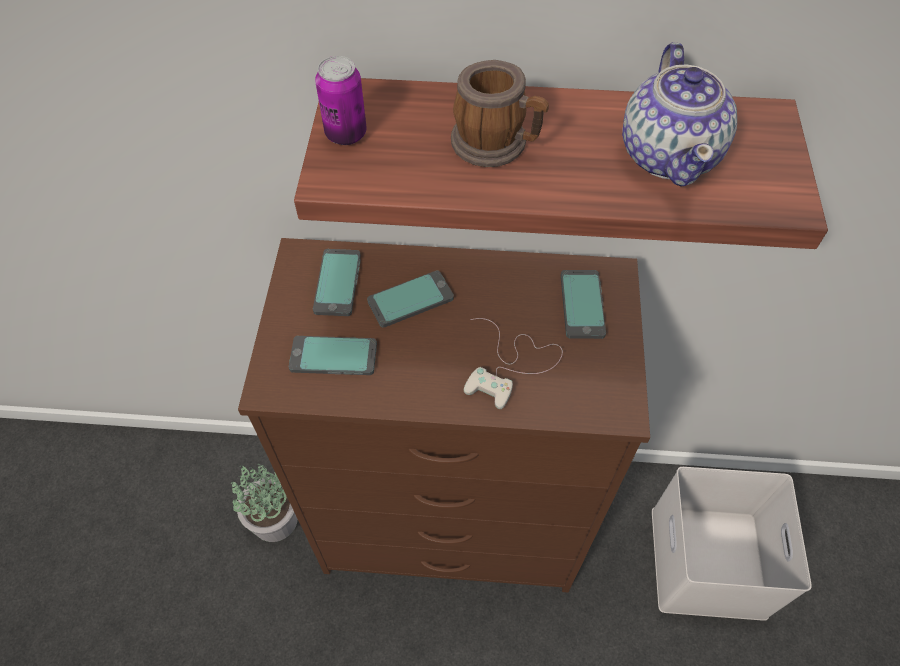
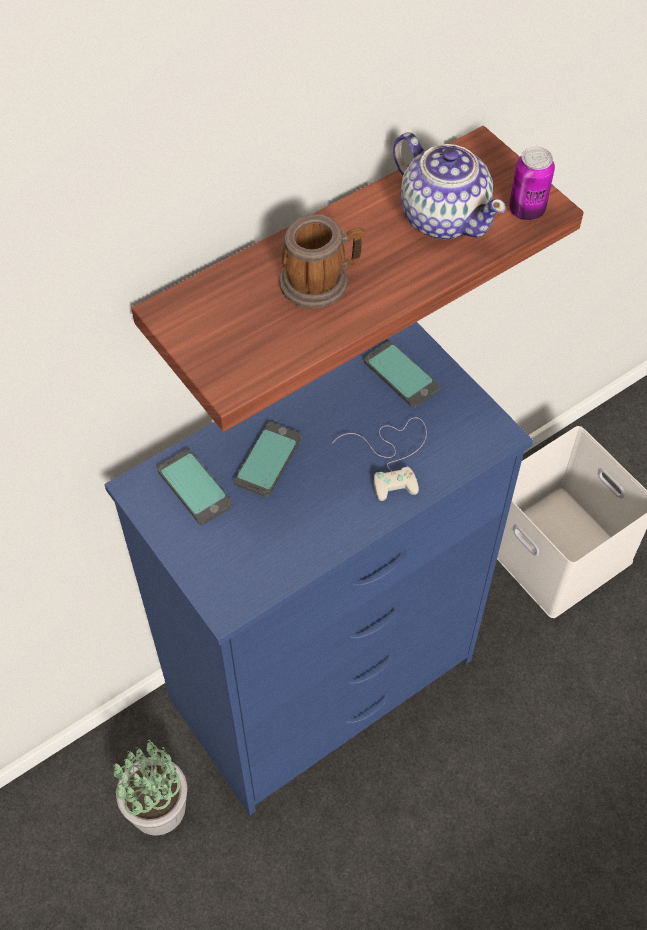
camera: 40 degrees left, 0 degrees up
(333, 357) = (253, 546): phone -> none
(346, 134) = (203, 342): can -> can (526, 210)
(452, 522) = (325, 680): brown dresser -> blue dresser

